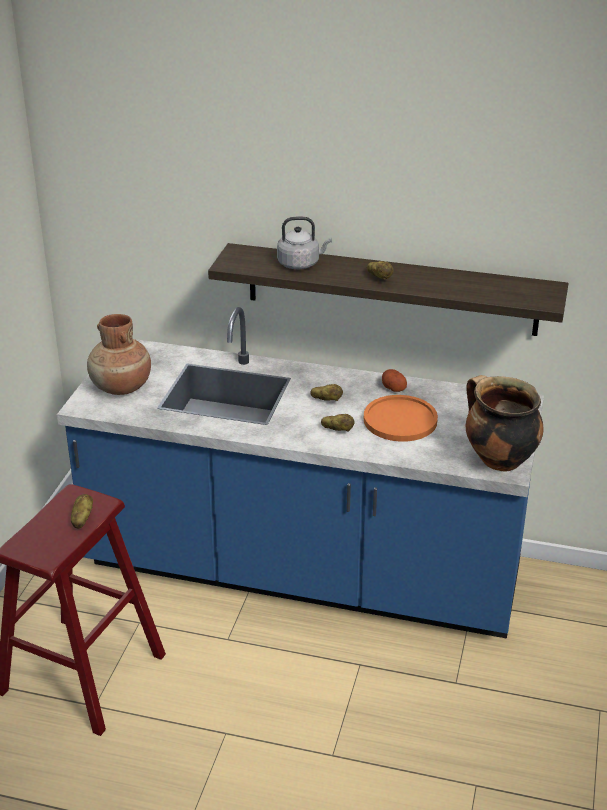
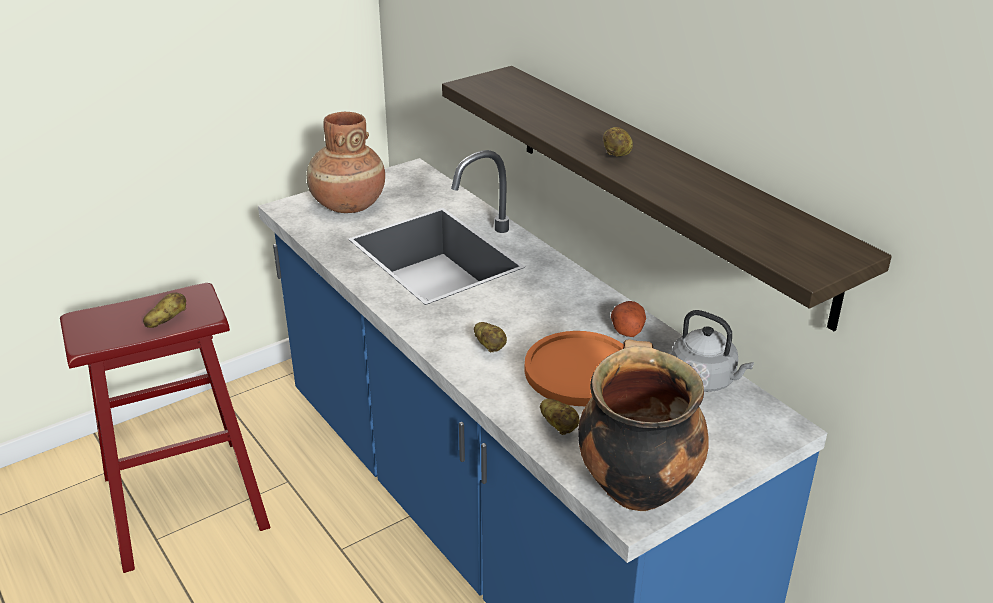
camera: 40 degrees right, 0 degrees up
(300, 264) = (550, 109): grey kettle -> grey kettle (705, 380)
(326, 400) = (527, 308): potato -> potato (559, 427)

